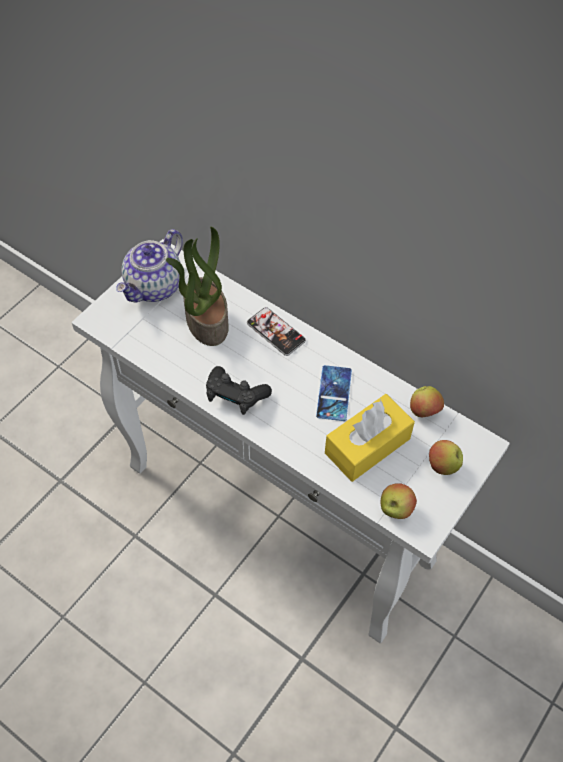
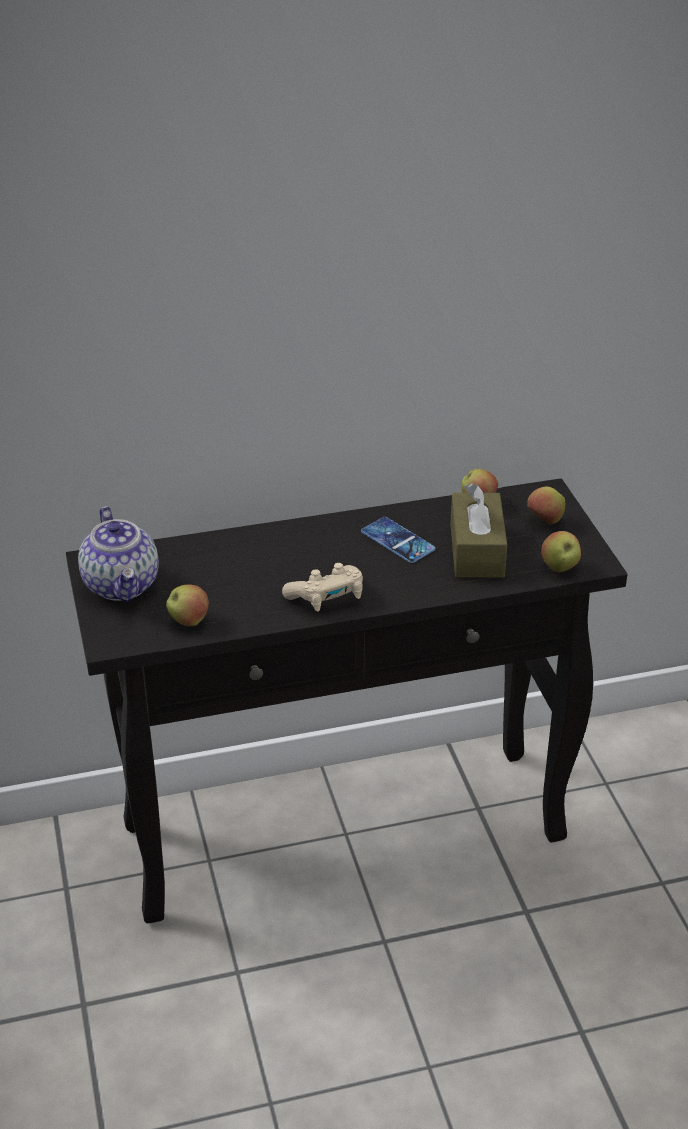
camera: 50 degrees left, 20 degrees down
(149, 342) = (189, 621): none -> apple
(205, 321) = (211, 574): potted plant -> none
(235, 396) = (327, 598): black game controller -> beige game controller
(276, 332) = (284, 539): phone -> none
(281, 515) = (347, 830): white console table -> black console table
(367, 446) = (476, 550): yellow tissue box -> brown tissue box

